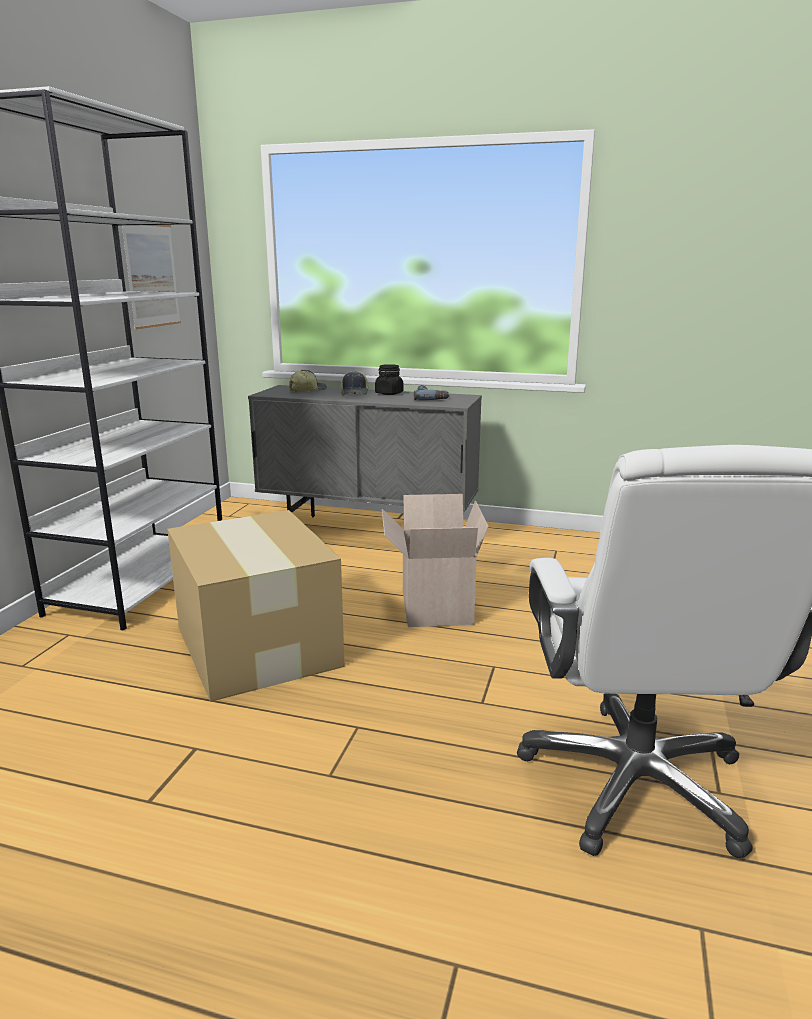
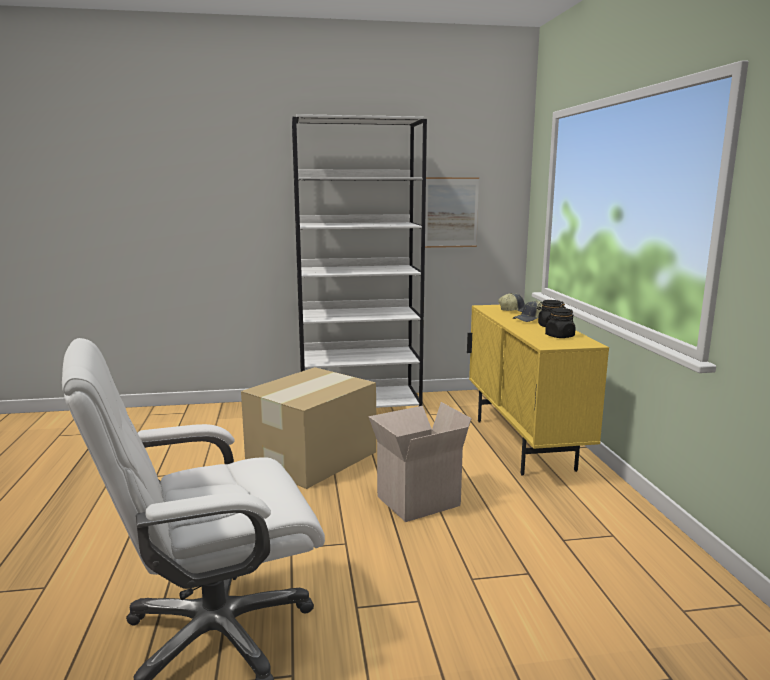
camera: 65 degrees right, 5 degrees down
(368, 532) = (523, 444): grey cabinet -> yellow cabinet
(430, 397) = (559, 336): power drill -> black jar

